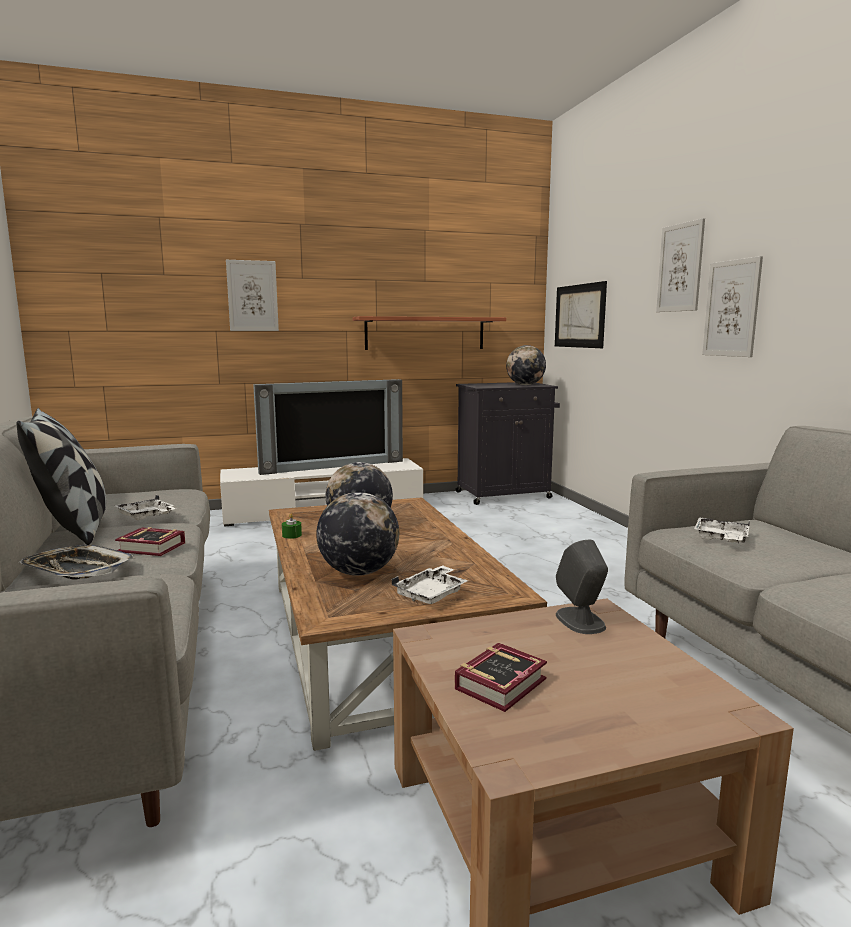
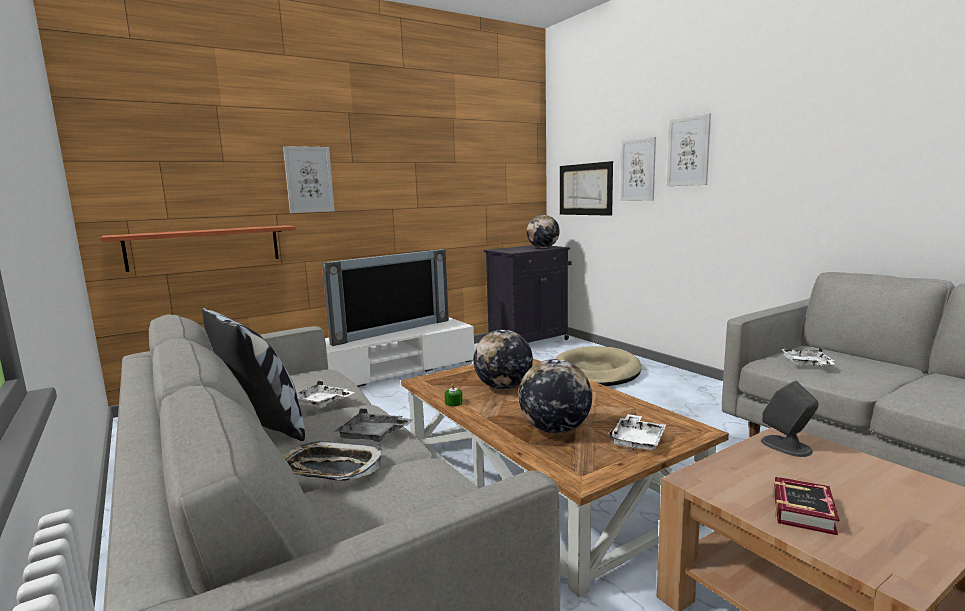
camera: 15 degrees left, 0 degrees up
(152, 548) = (373, 435): book -> grey tray
(425, 333) = (457, 208): shelf -> shelf (204, 247)
(551, 535) = (596, 371): none -> beige dog bed
(731, 308) = (740, 183): picture -> picture (638, 170)

